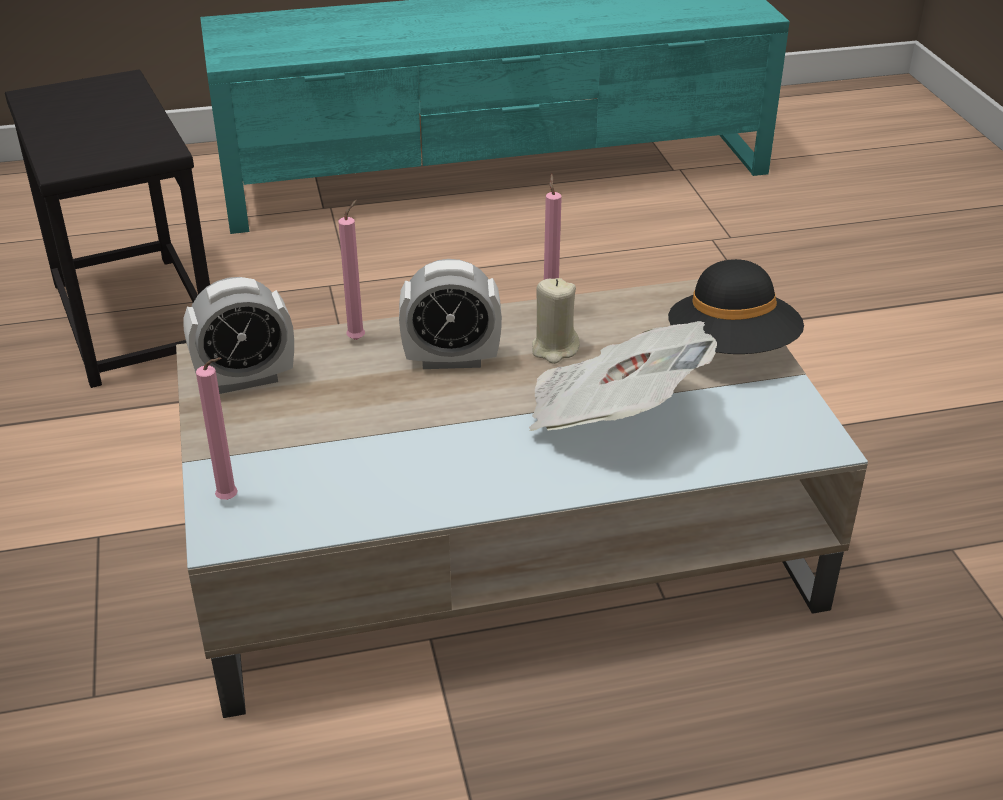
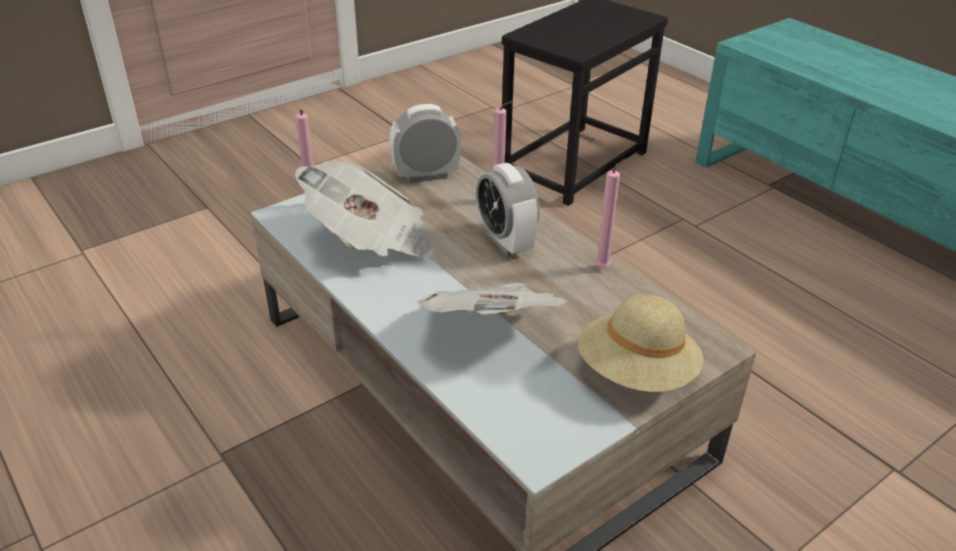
camera: 65 degrees right, 0 degrees up
(246, 379) = (426, 175): alarm clock -> alarm clock turned 120 degrees clockwise
(366, 464) = (371, 241): none -> newspaper
(554, 349) = (556, 282): beige candle -> none
(732, 348) = (636, 373): black hat -> beige hat

